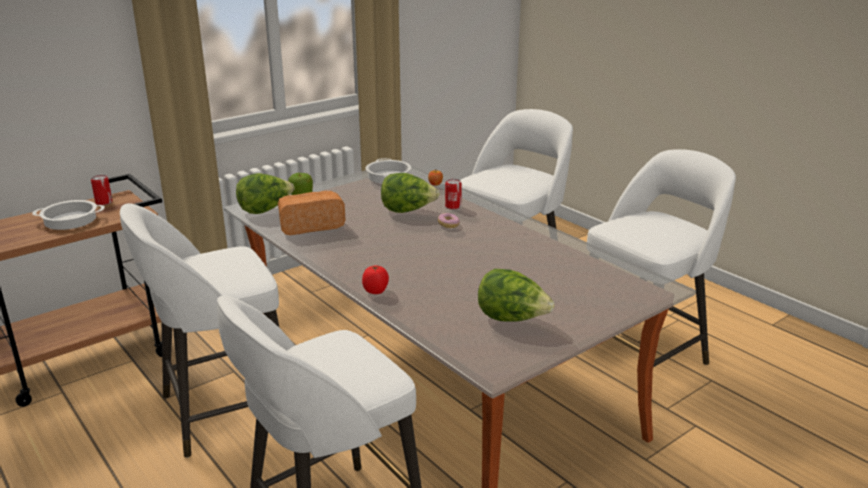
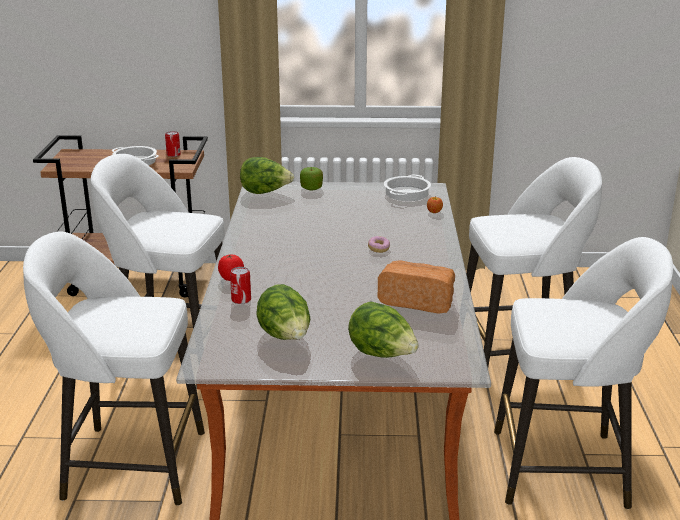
camera: 40 degrees right, 0 degrees up
(310, 225) = (275, 214): bread -> bread (418, 301)
(407, 211) = (368, 227): lettuce -> lettuce (382, 355)
(453, 206) = (412, 235): can -> can (241, 299)

